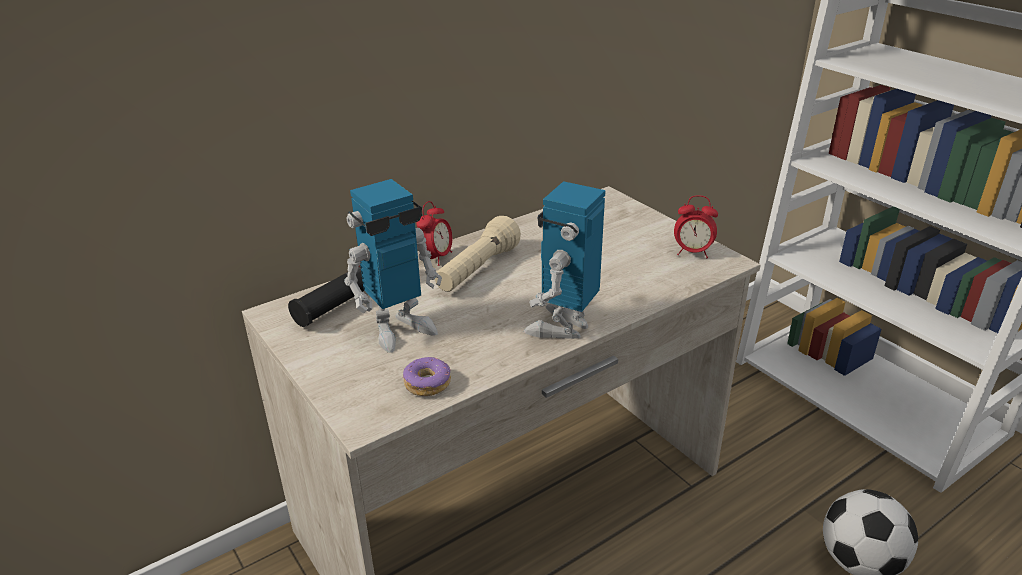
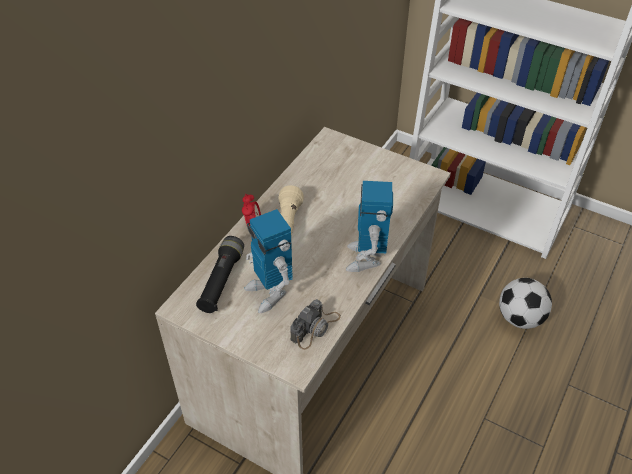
camera: 25 degrees left, 15 degrees up
(399, 328) = (270, 292): toy robot -> toy robot turned 120 degrees clockwise
(427, 383) = (315, 327): donut -> camera
(692, 253) = (408, 174): alarm clock -> none

